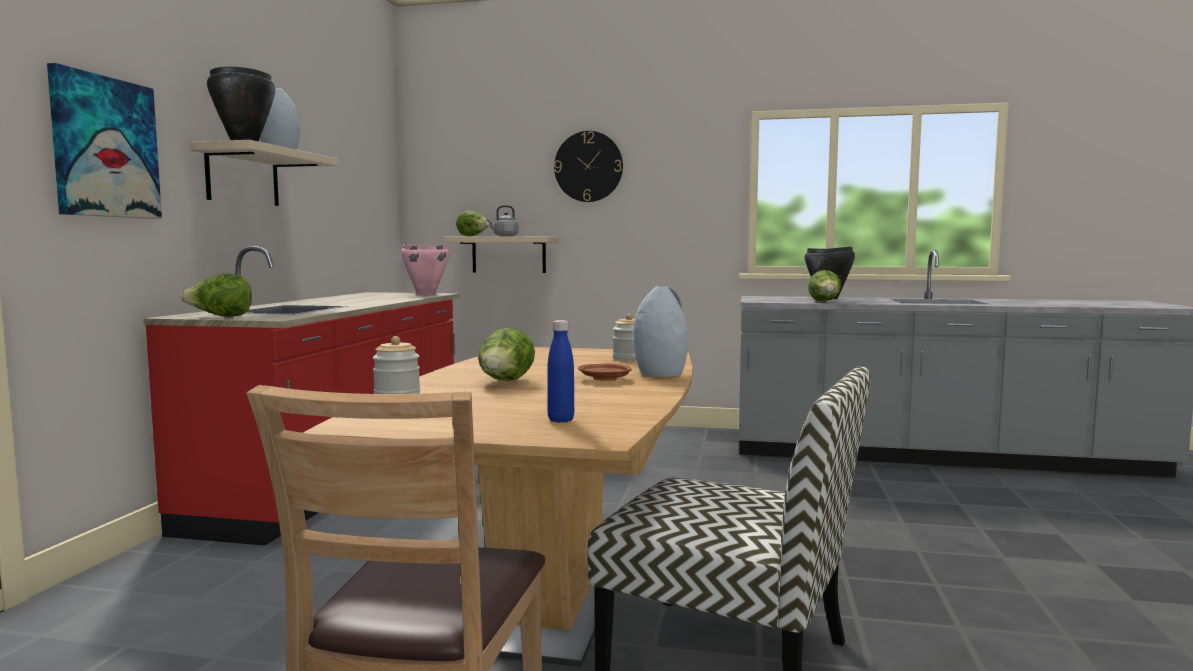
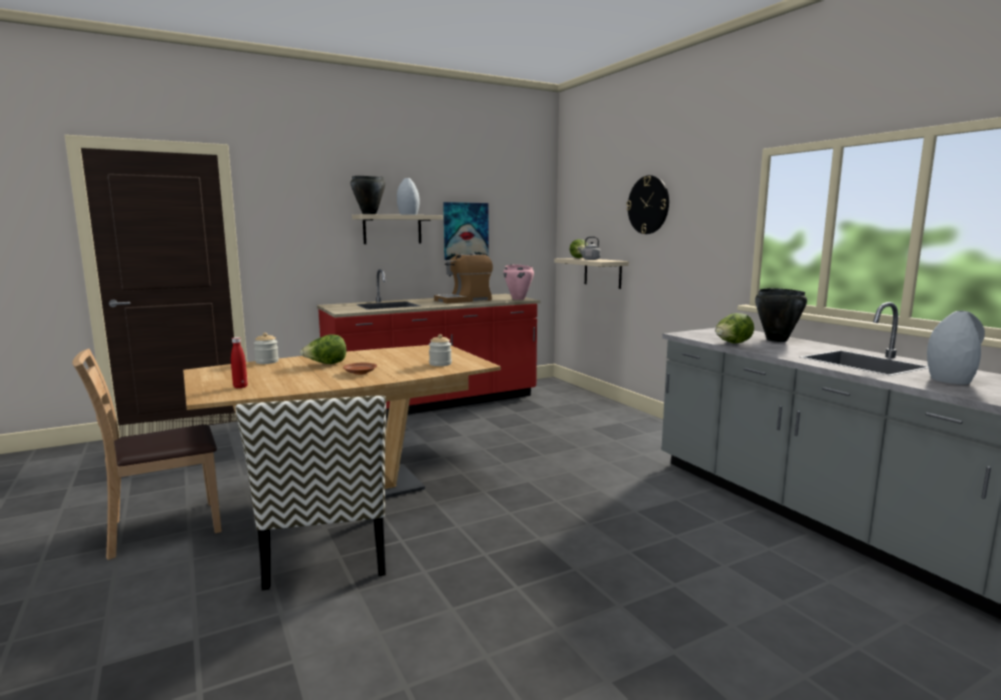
camera: 50 degrees right, 5 degrees up
(104, 147) = (297, 224): picture -> picture (465, 231)
(221, 317) = (335, 308): lettuce -> none
(366, 299) = (464, 300): none -> coffee machine
(560, 420) = (240, 387): blue bottle -> red bottle
(660, 374) = (395, 376): grey vase -> grey vase (950, 380)

